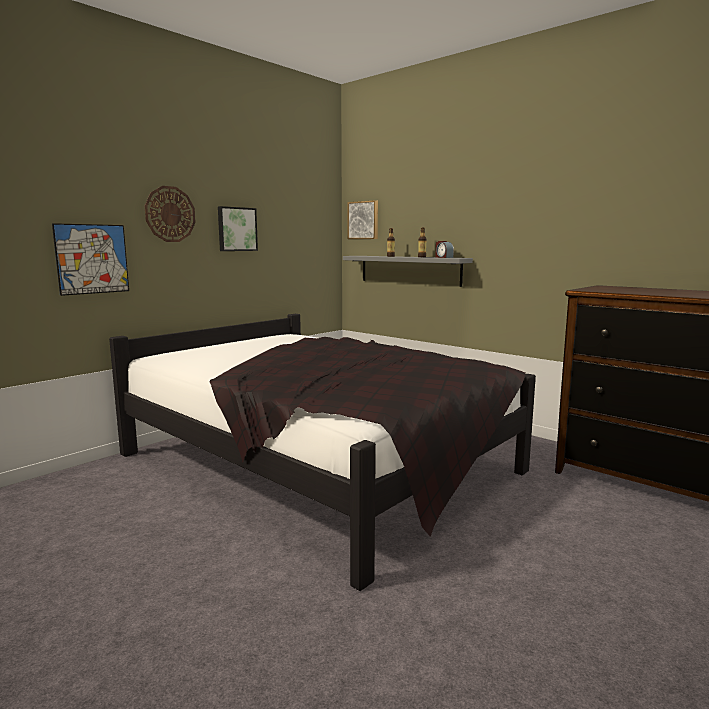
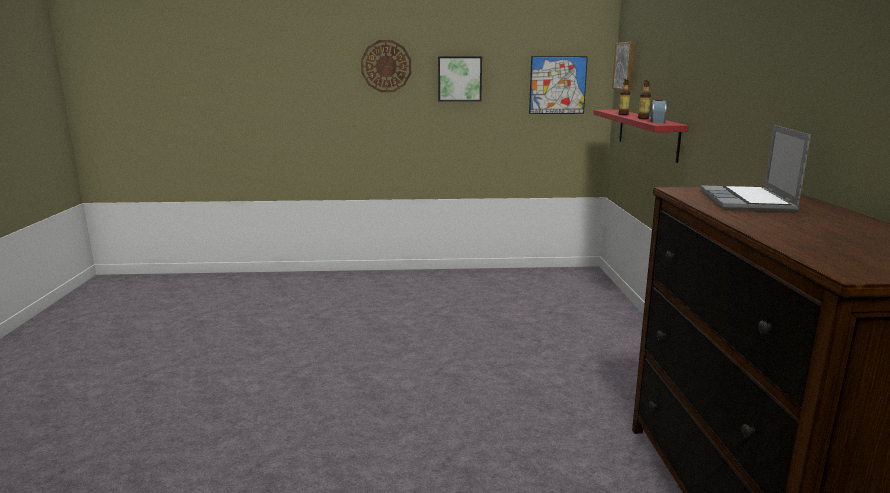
camera: 45 degrees right, 5 degrees up
(92, 259) = (313, 106): picture -> picture (557, 85)
(320, 463) = (433, 326): black bed -> none
(409, 270) = (647, 133): grey shelf -> red shelf
(633, 290) = (747, 201): none -> laptop

